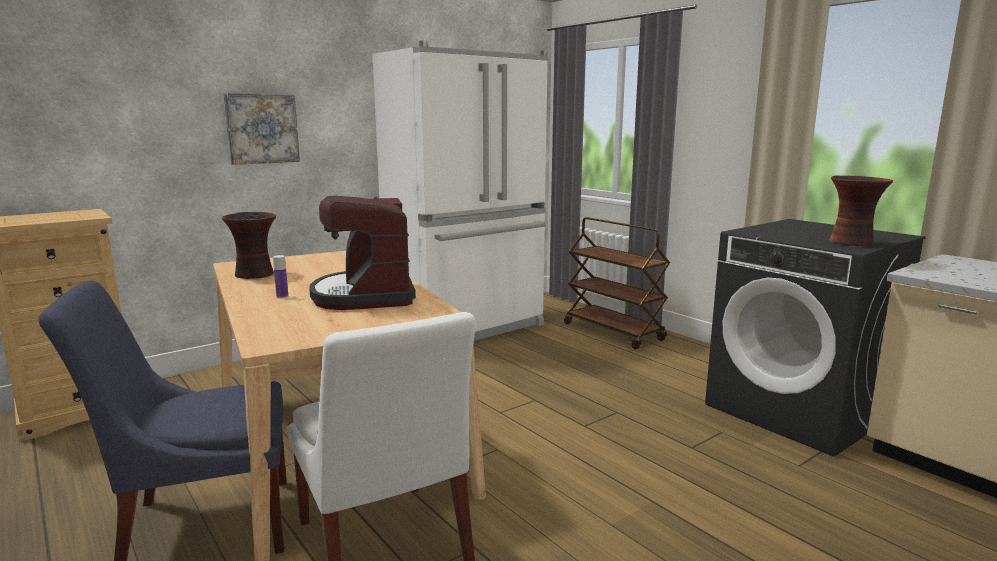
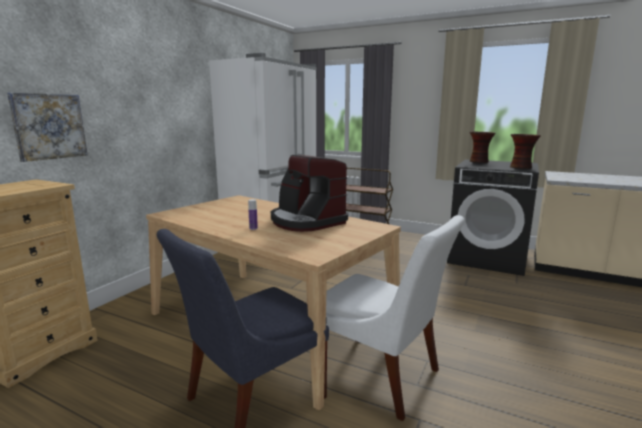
camera: 25 degrees left, 0 degrees up
(255, 275) = (199, 218): vase -> vase (479, 162)
(262, 128) = (144, 112): picture -> picture (49, 126)

